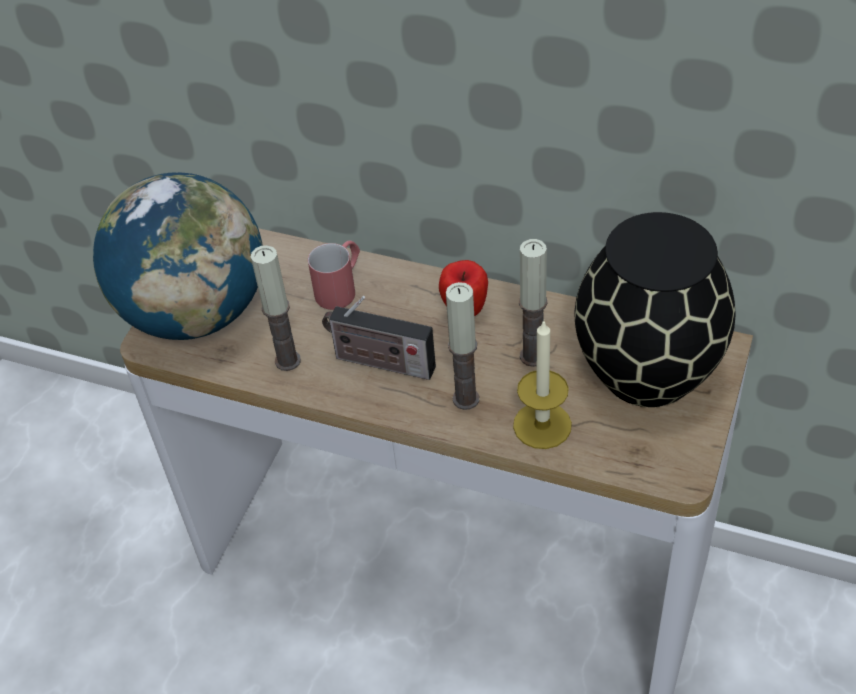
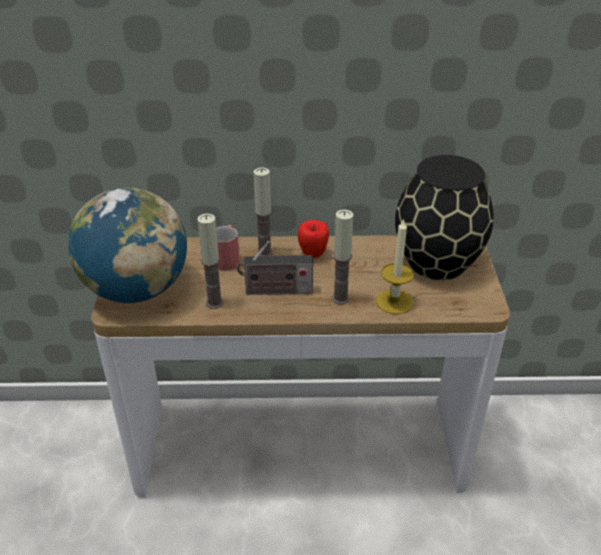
camera: 25 degrees left, 10 degrees down
(533, 356) = (367, 268): candle -> candle (264, 252)

